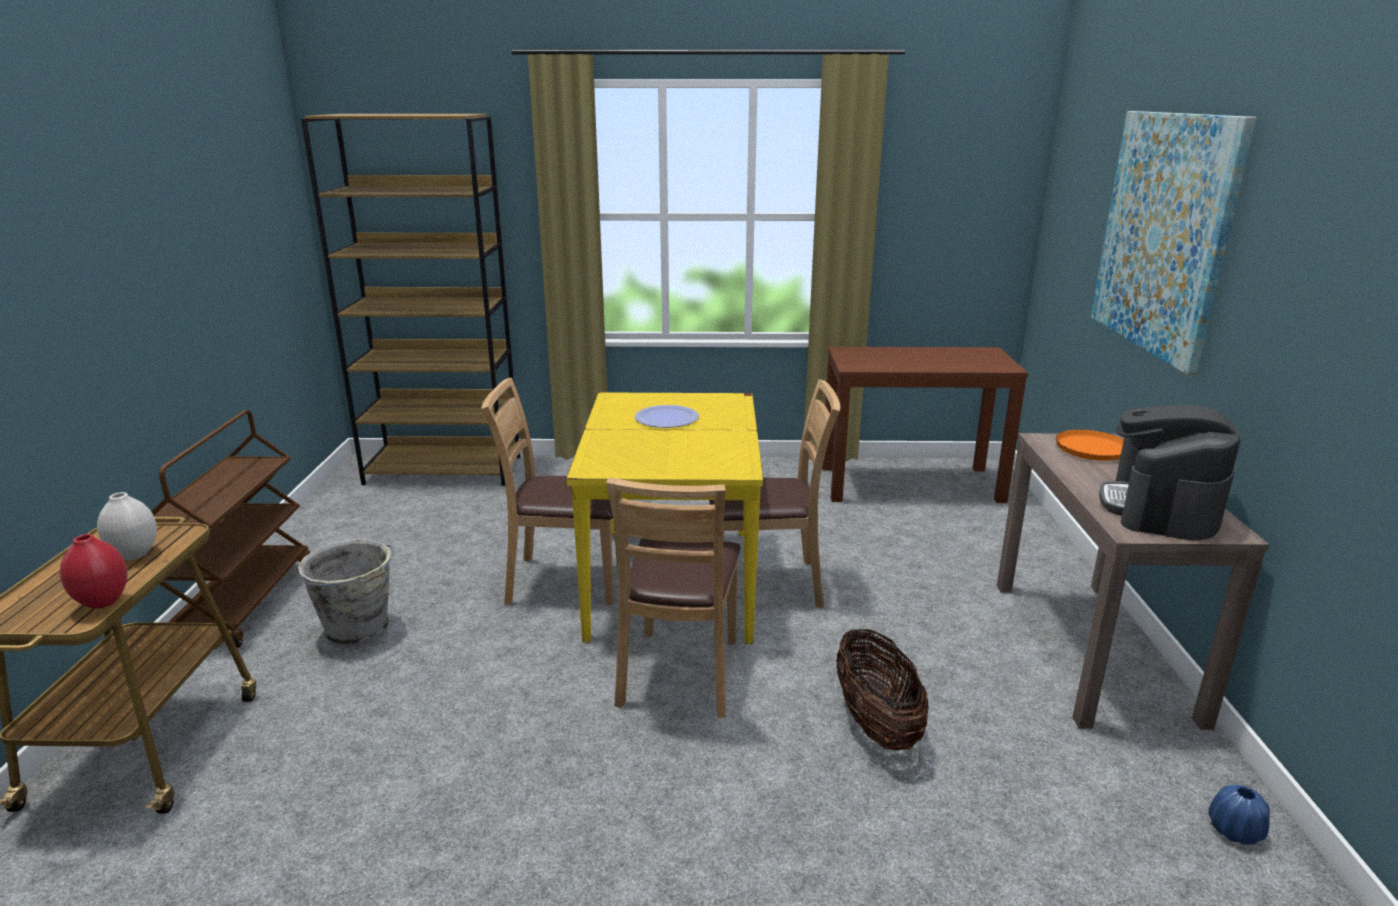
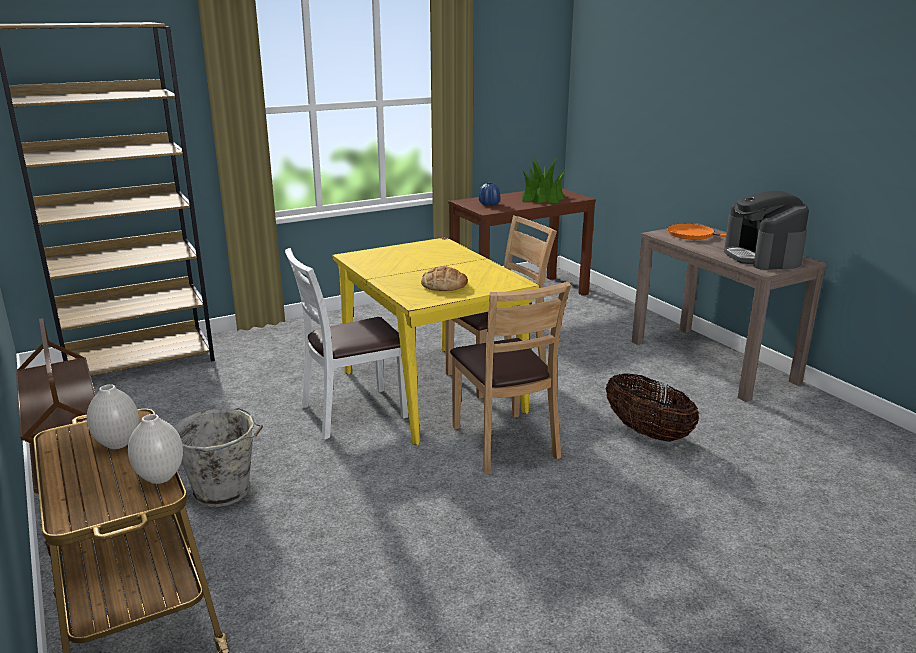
camera: 30 degrees left, 0 degrees up
(104, 602) = (160, 477): red vase -> white vase
(564, 581) = (352, 412): brown chair -> white chair
(652, 454) = (444, 285): none -> bread
(666, 418) = (414, 262): plate -> none
(954, 360) = (542, 197): none -> potted plant
(1164, 233) = (701, 92): picture -> none
(1234, 831) = (852, 425): blue vase -> blue vase (489, 204)

